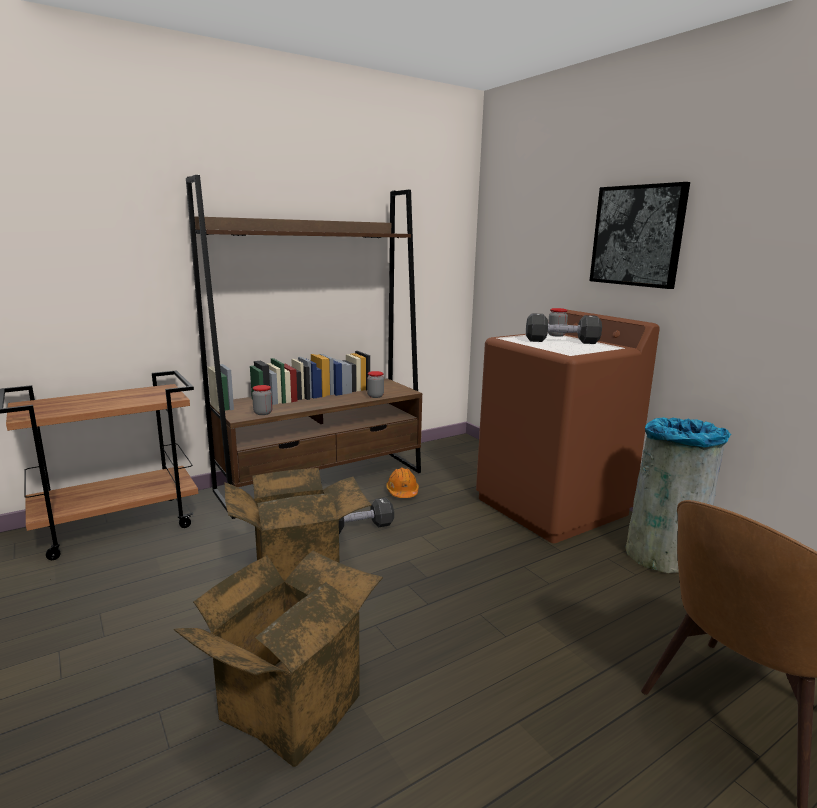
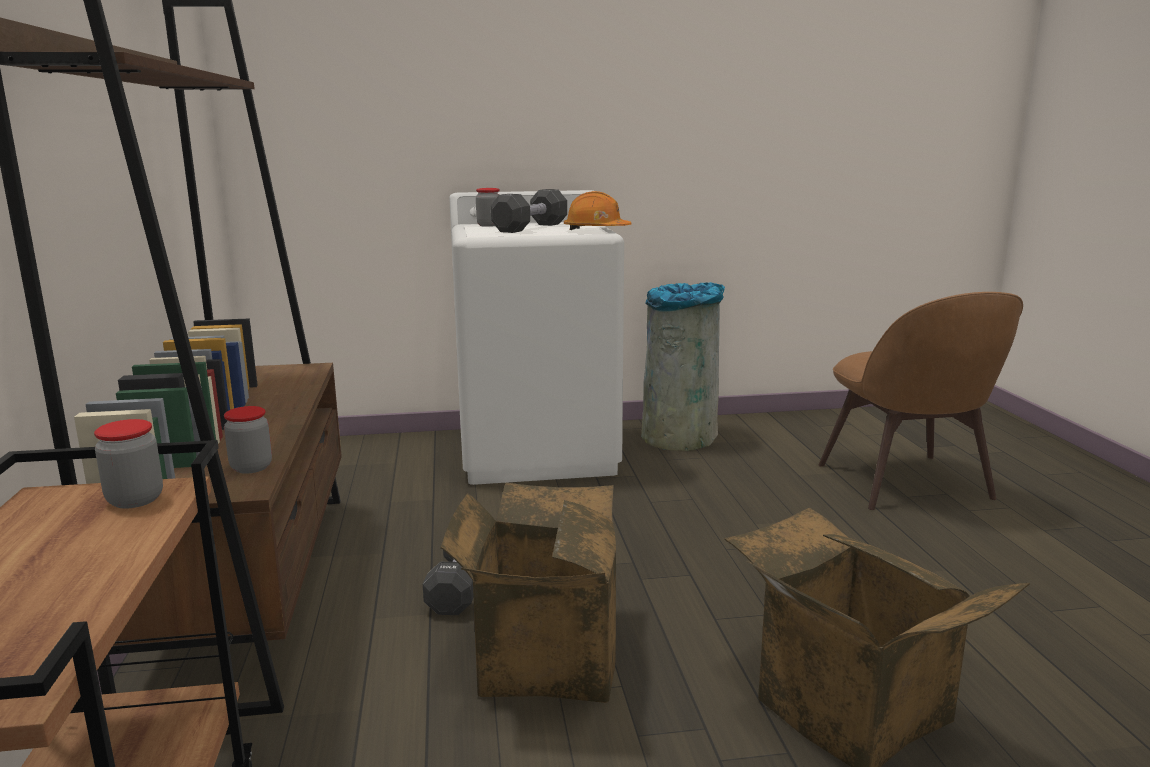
camera: 65 degrees left, 0 degrees up
(375, 396) = (298, 386): jar -> jar (135, 500)
(402, 492) = (386, 528): orange hard hat -> orange hard hat (596, 230)
(552, 506) = (537, 452): brown washing machine -> white washing machine
(637, 236) = (540, 87): picture -> none

